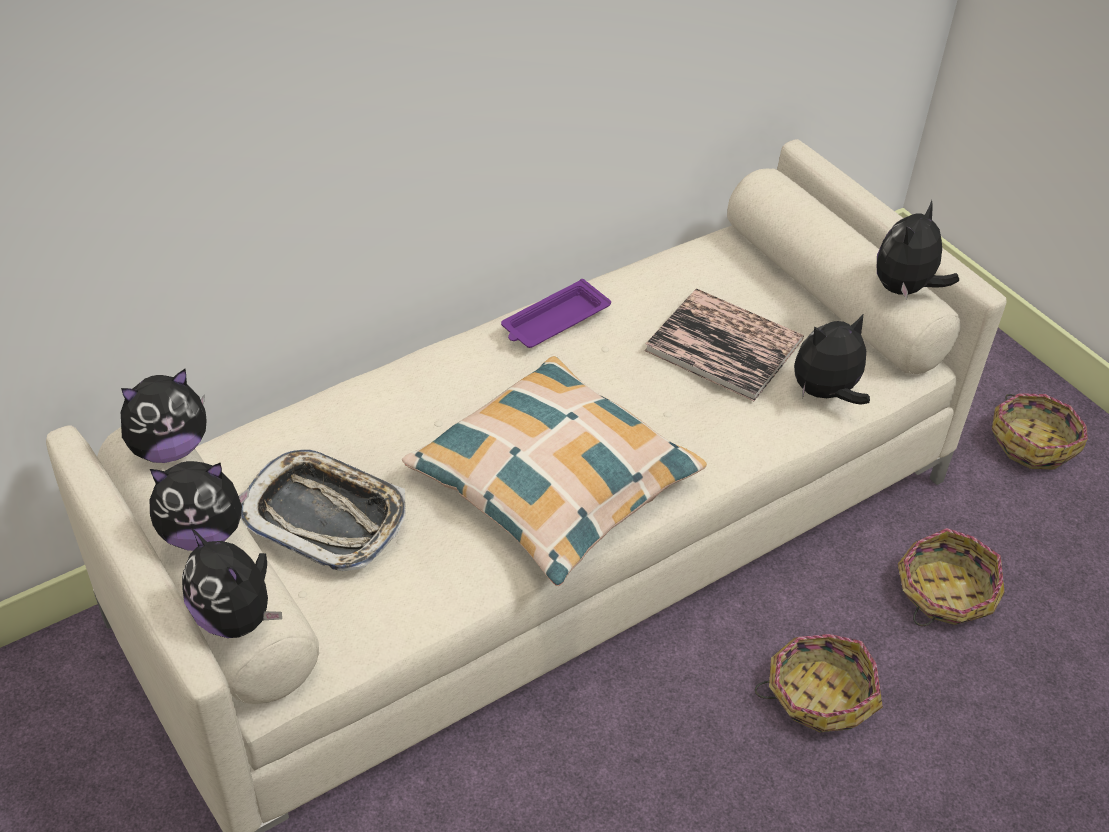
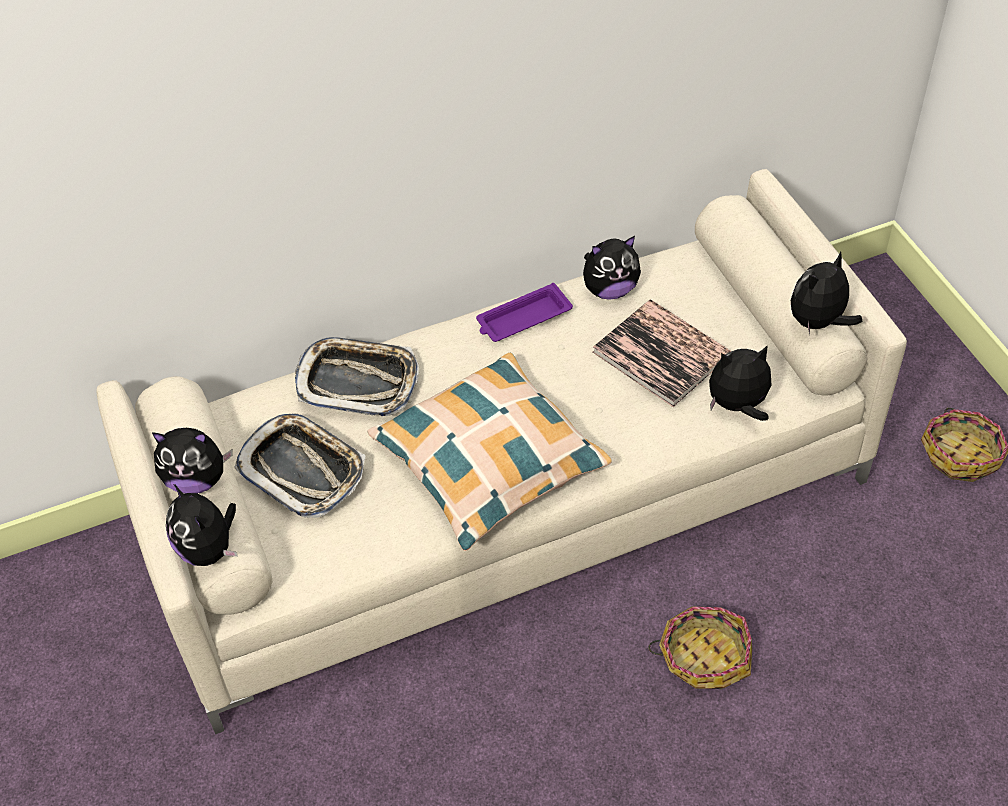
camera: 15 degrees right, 5 degrees up
(169, 448) = (185, 406): plush toy -> plush toy (610, 289)
(372, 408) = (358, 382): none -> tray
(944, 592) = (838, 582): basket -> none

